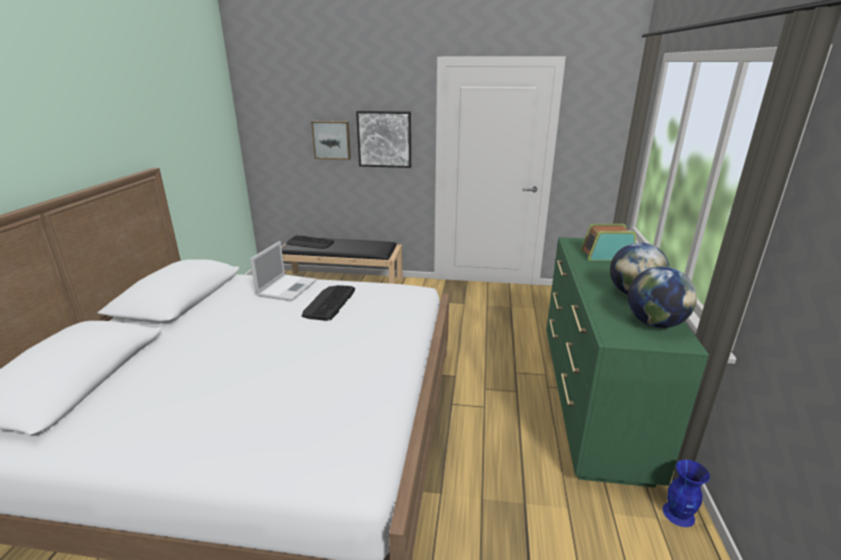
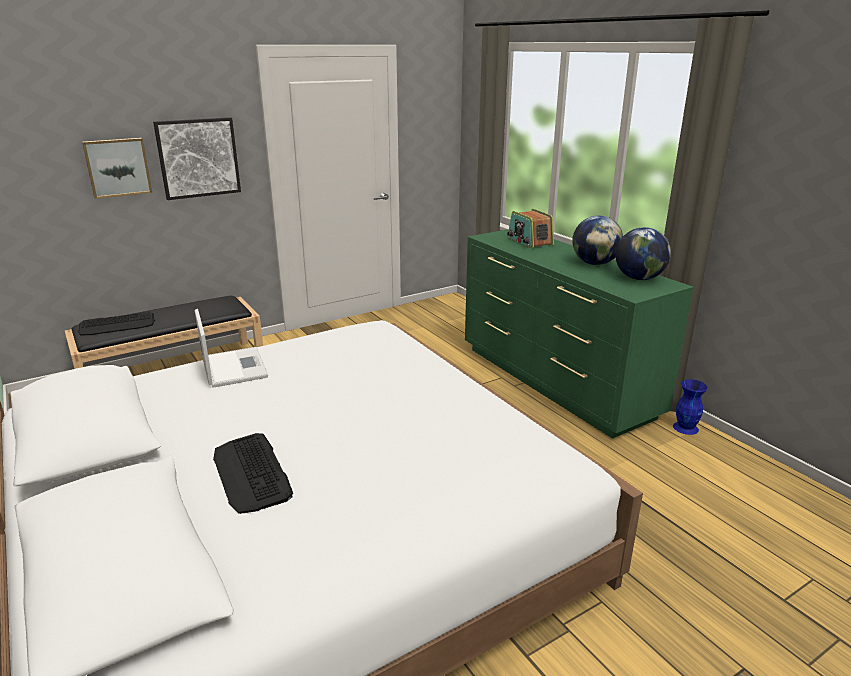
camera: 40 degrees left, 0 degrees up
(329, 303) = (314, 364): keyboard -> keyboard (251, 473)
(607, 255) = (529, 241): radio -> radio turned 75 degrees counterclockwise

